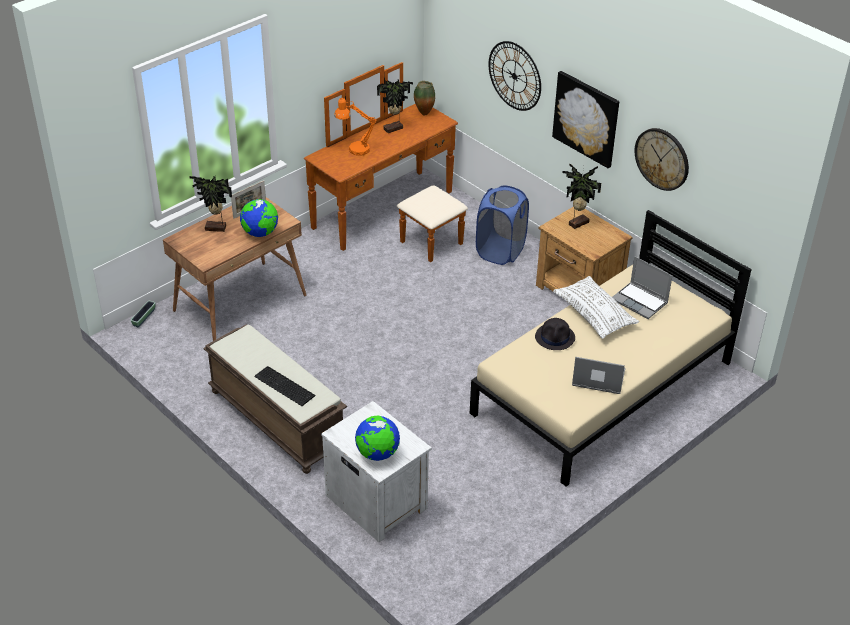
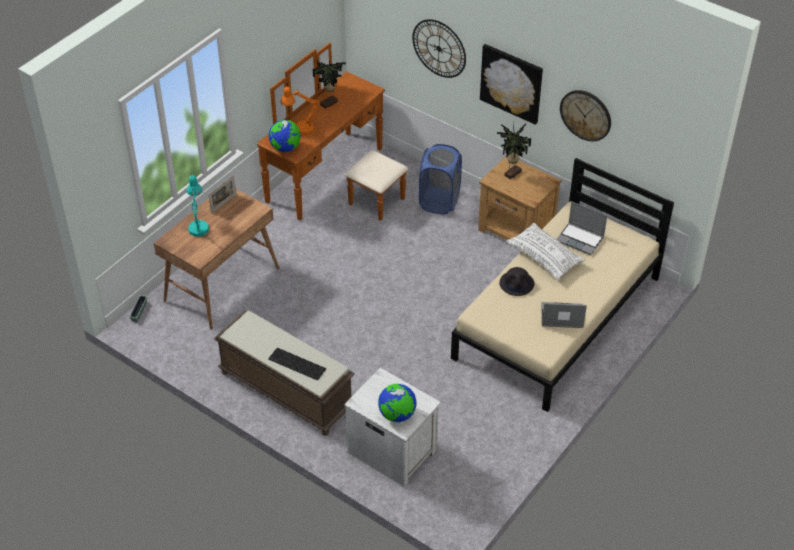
camera: 10 degrees left, 5 degrees up
(216, 229) = (198, 226): potted plant -> turquoise table lamp
(260, 233) = (239, 224): globe -> globe (285, 148)
(423, 113) = (352, 84): vase -> none

